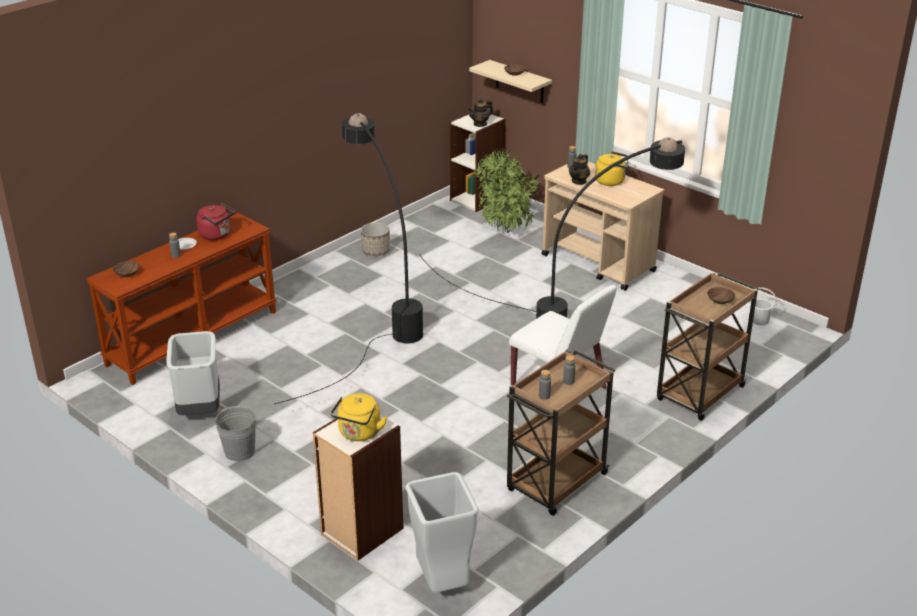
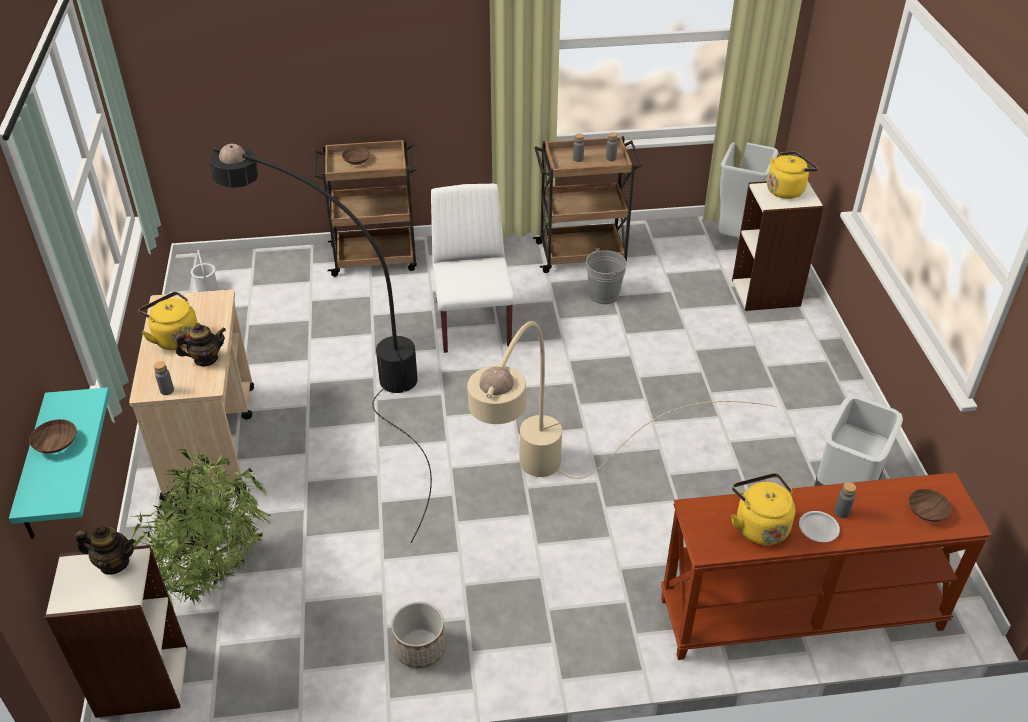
camera: 140 degrees left, 10 degrees up
(217, 235) = (759, 525): red kettle -> yellow kettle
(240, 451) = (827, 413): grey bucket -> grey bucket (604, 295)
(377, 321) = (552, 503): black floor lamp -> beige floor lamp
(519, 82) = (36, 471): beige shelf -> turquoise shelf

